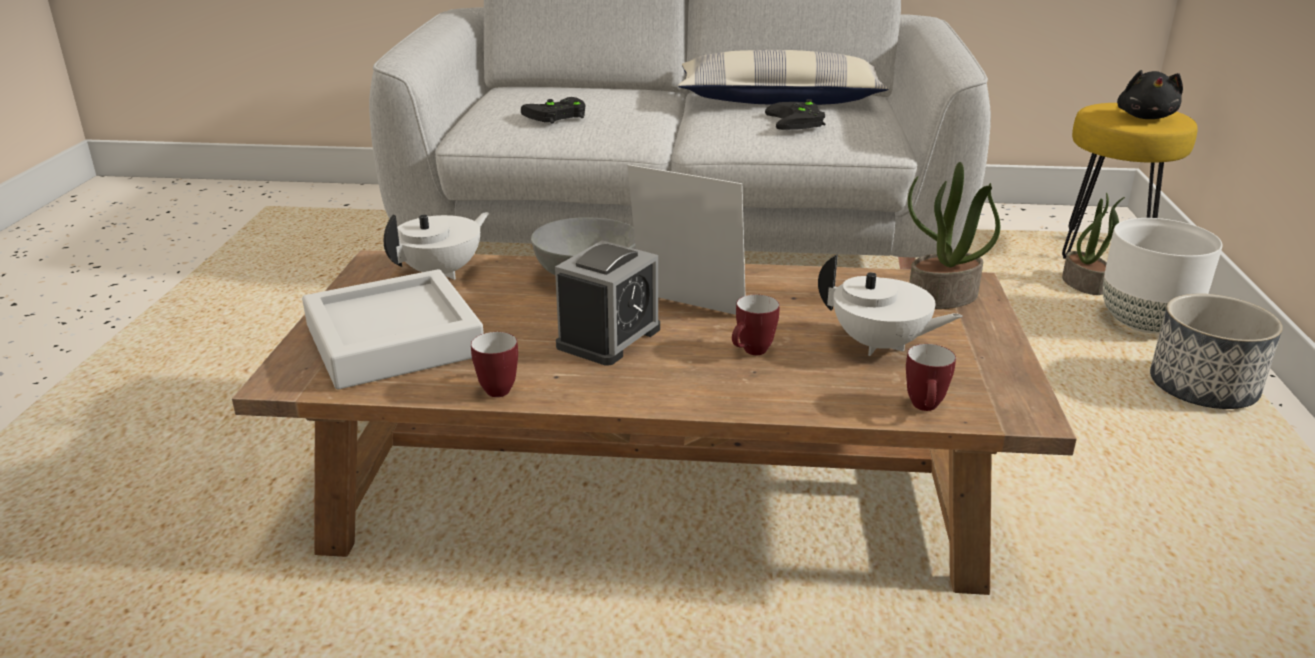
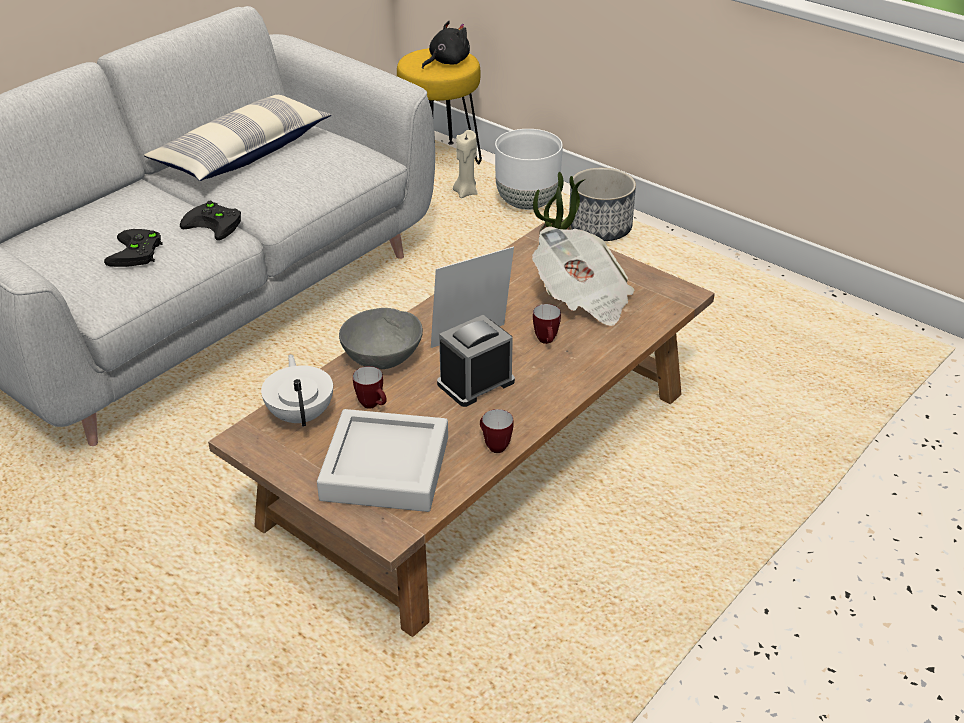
camera: 55 degrees left, 10 degrees up
(609, 338) = (475, 383): alarm clock -> alarm clock turned 105 degrees counterclockwise
(798, 121) = (305, 169): black game controller -> black game controller (216, 224)
(880, 345) = (582, 298): white teapot -> newspaper
(926, 408) = (654, 318): mug -> mug (373, 405)
(1084, 286) = (465, 193): potted plant -> beige candle
(1145, 117) = (447, 62): black plush toy -> black plush toy turned 90 degrees counterclockwise

